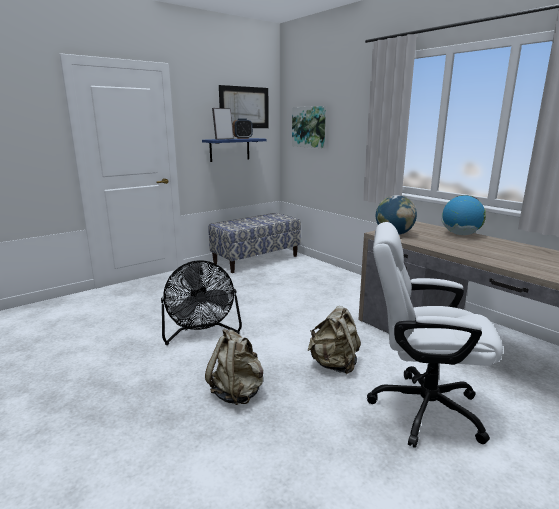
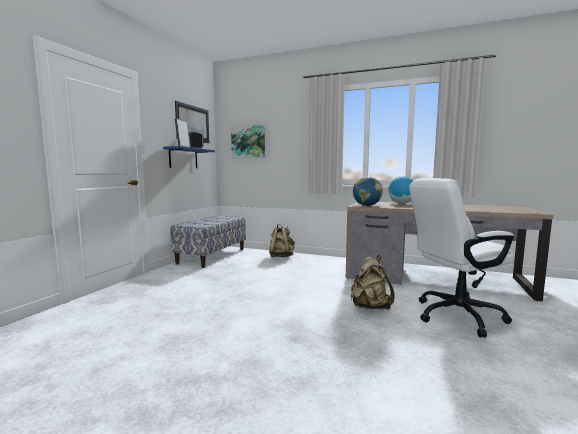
camera: 30 degrees left, 10 degrees down
(198, 332) = (234, 313): black fan -> none
(237, 392) = (331, 344): beige backpack -> beige backpack (281, 256)

